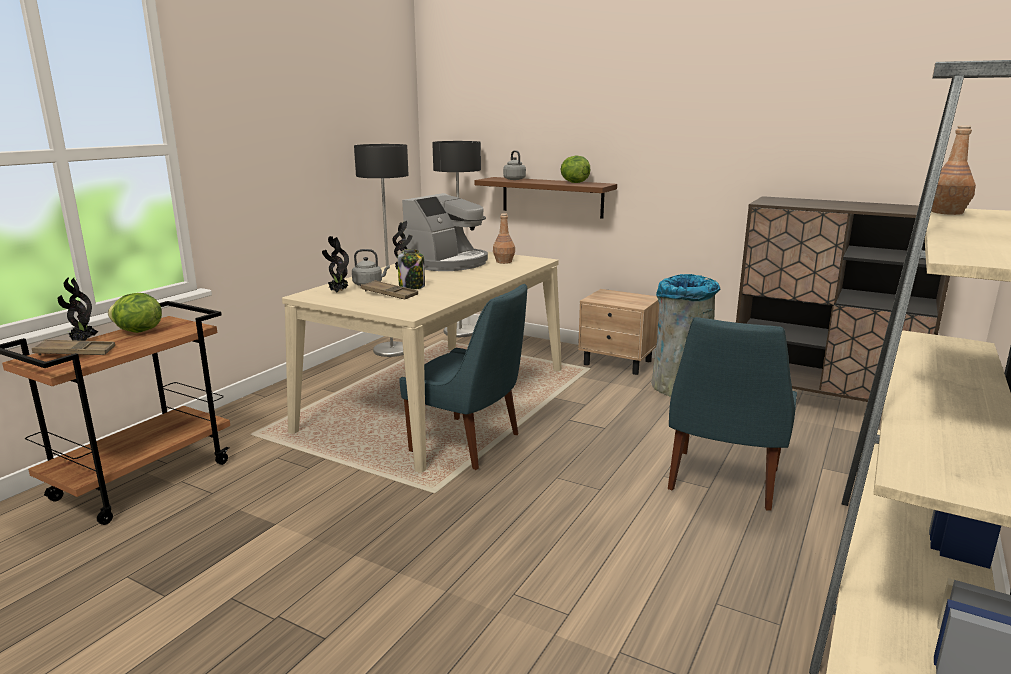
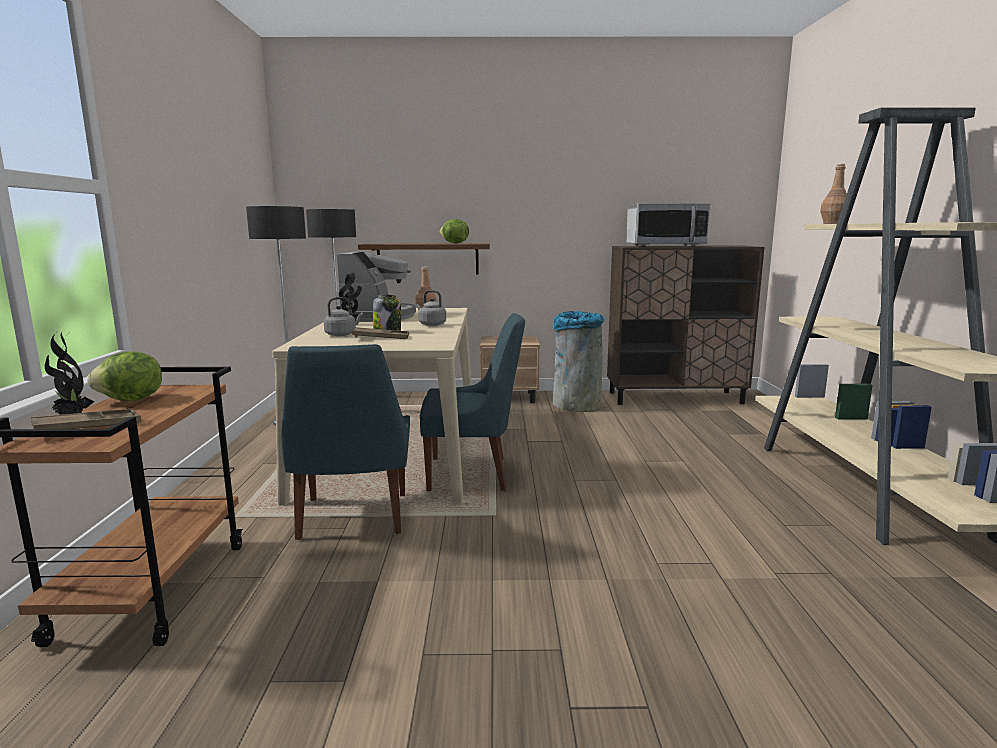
camera: 30 degrees left, 5 degrees down
(338, 292) = (324, 341): potted plant -> none
(513, 179) = (393, 243): grey kettle -> grey kettle (431, 324)
(722, 482) = (685, 455): blue chair -> blue chair (353, 518)
(823, 203) = (665, 246): none -> microwave

